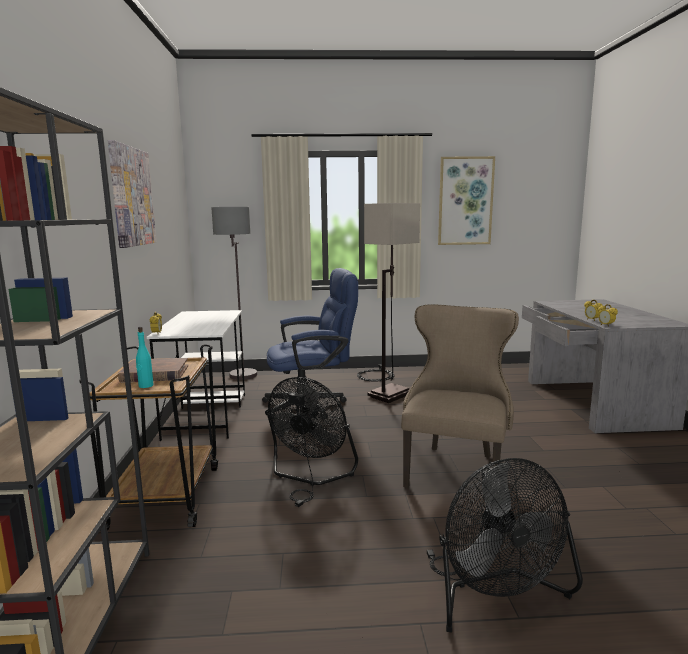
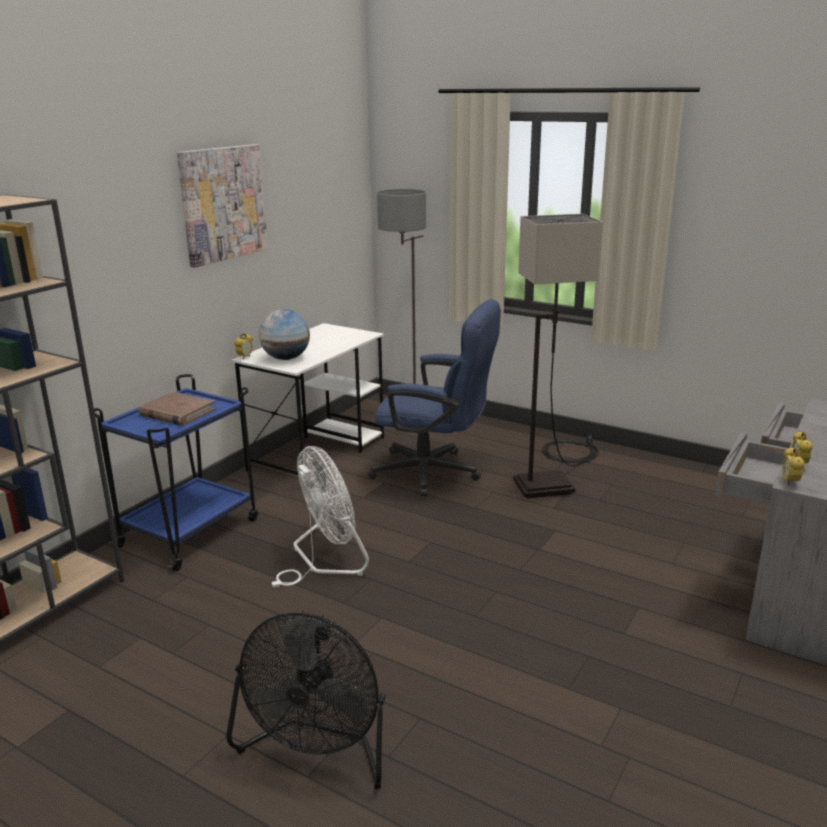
camera: 35 degrees right, 10 degrees up
(146, 386) = (150, 426): turquoise bottle -> none
(166, 495) = (190, 532): brown cart -> blue cart
(196, 329) = (286, 358): none -> globe
(306, 475) = (320, 557): black fan -> white fan
(455, 469) = (475, 612): beige chair -> none
(465, 201) = (758, 203): picture -> none

